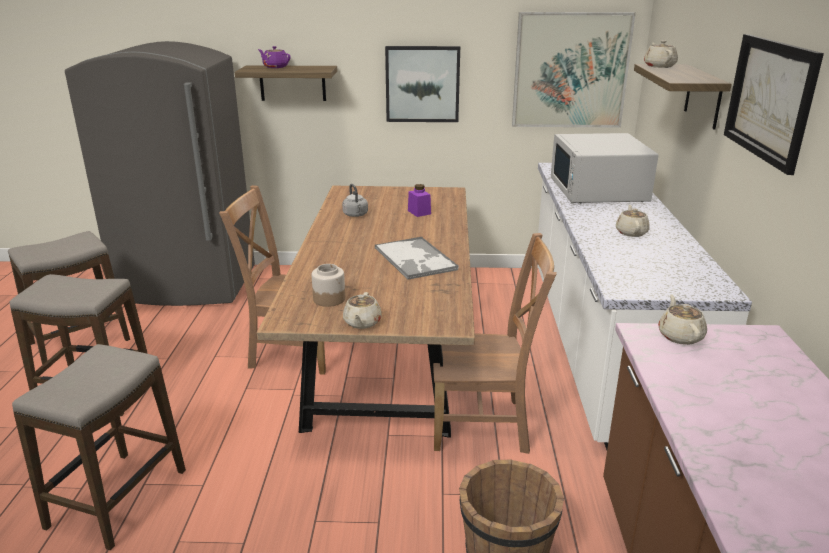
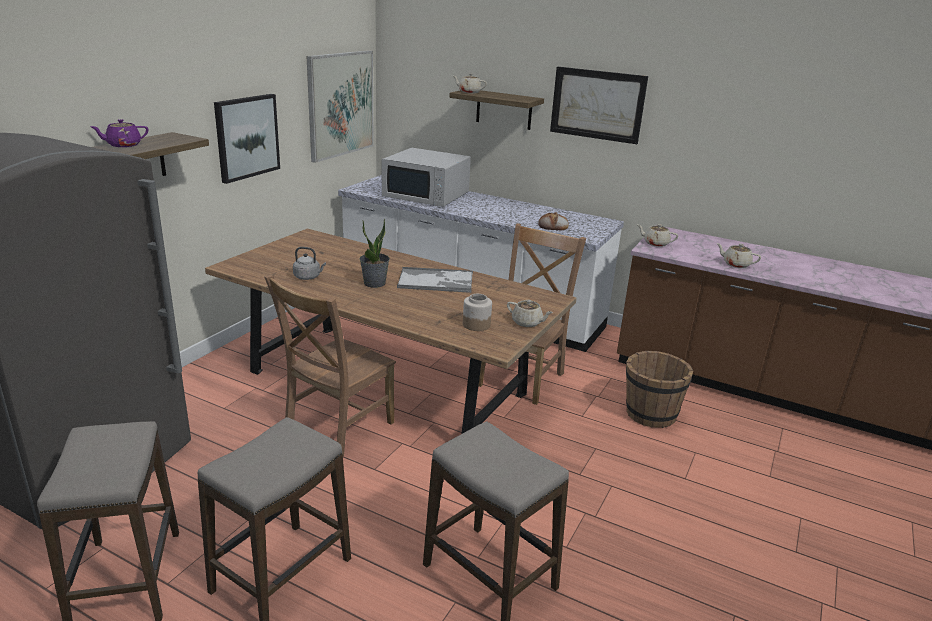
camera: 65 degrees left, 0 degrees up
(374, 238) = (374, 283): none -> potted plant
(419, 212) = (340, 256): purple jar -> none
(626, 263) = (553, 226): none -> bread
(631, 232) = (509, 211): beige teapot -> beige teapot (735, 264)

